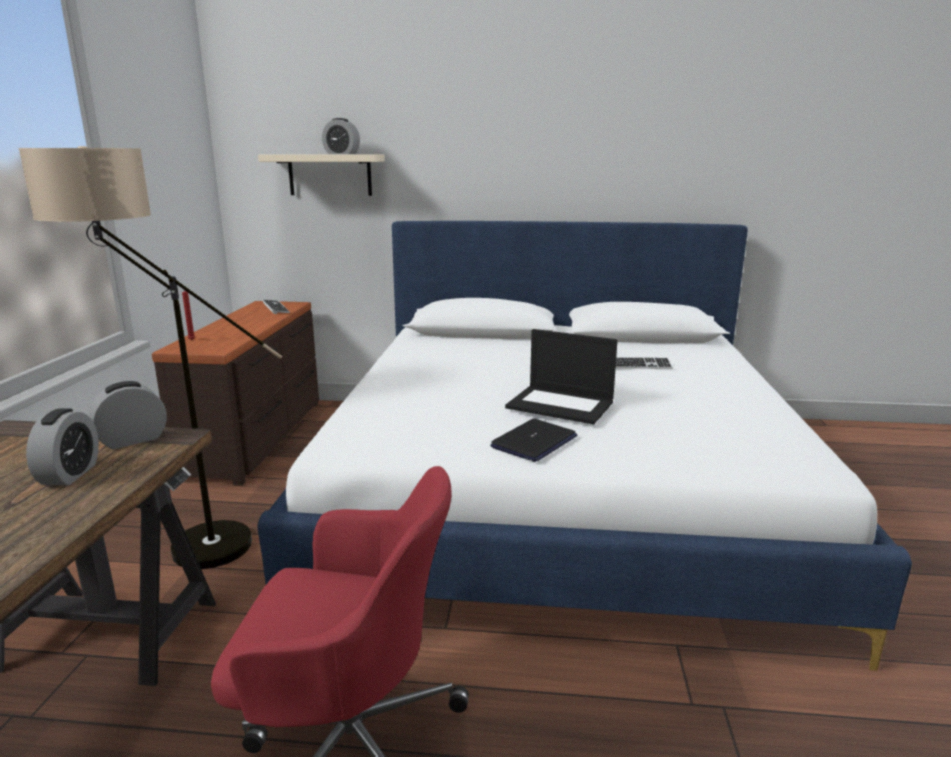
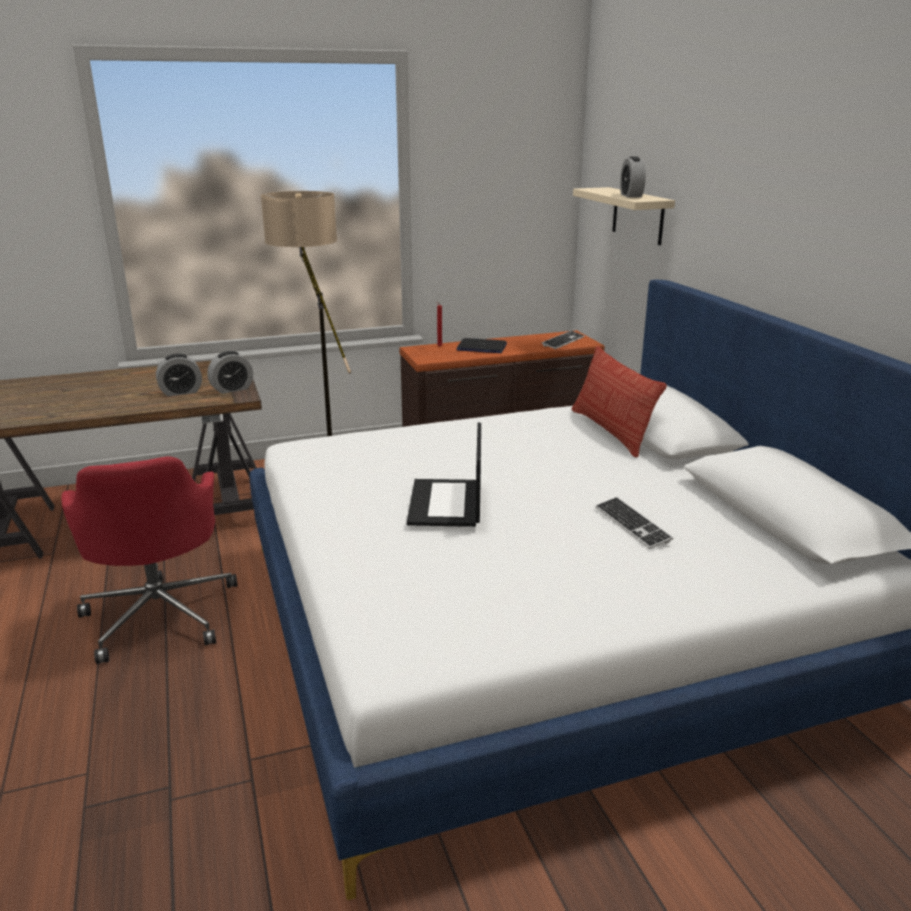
camera: 65 degrees right, 5 degrees up
(132, 440) = (232, 389): alarm clock -> alarm clock turned 120 degrees clockwise
(469, 340) = (611, 431): none -> pillow
(534, 442) = (351, 508): laptop -> laptop (481, 347)

